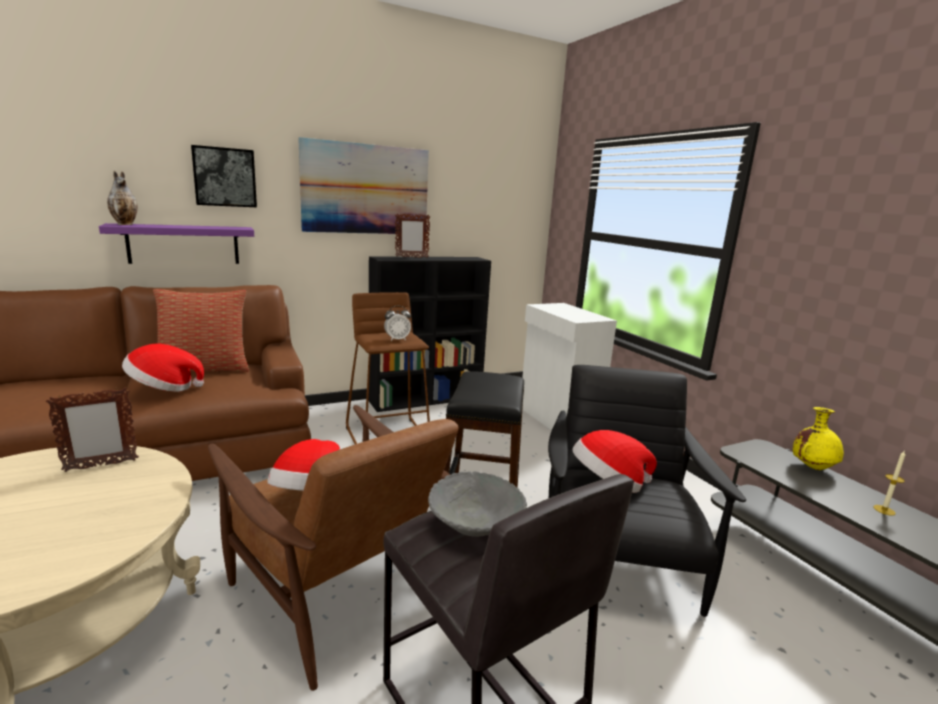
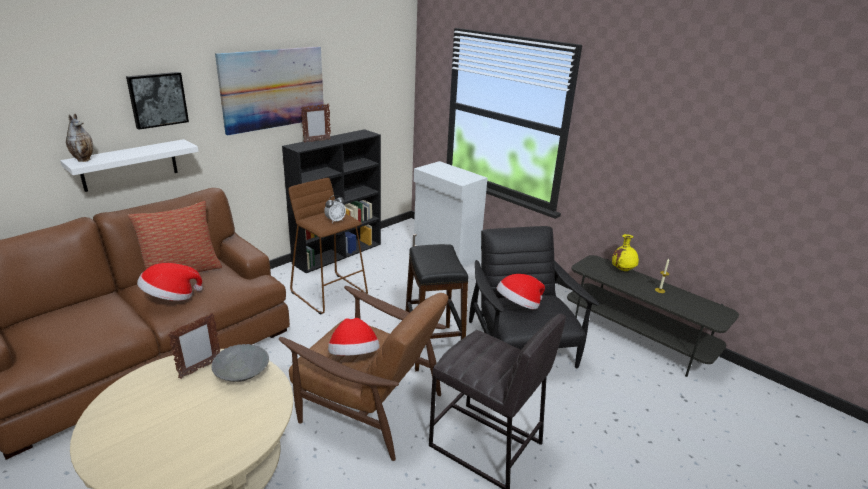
camera: 20 degrees left, 10 degrees up
(184, 244) = (129, 165): purple shelf -> white shelf
(475, 523) = (480, 350): grey bowl -> grey bowl (242, 374)

